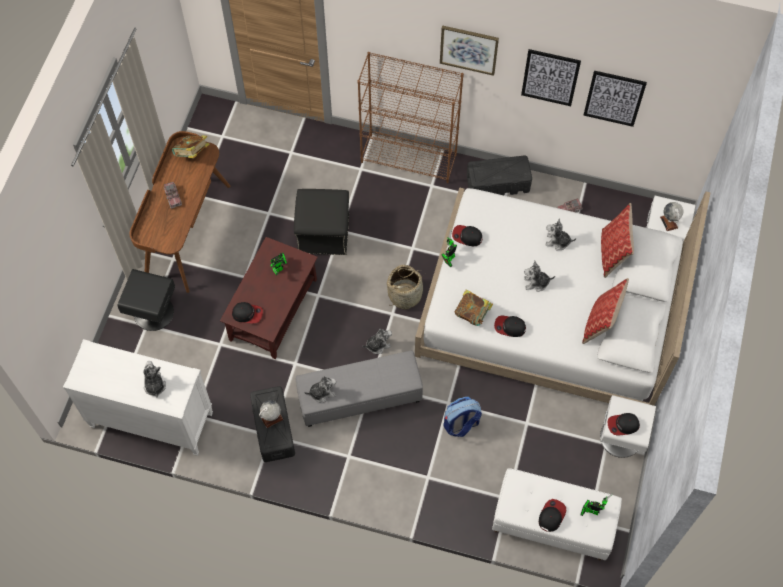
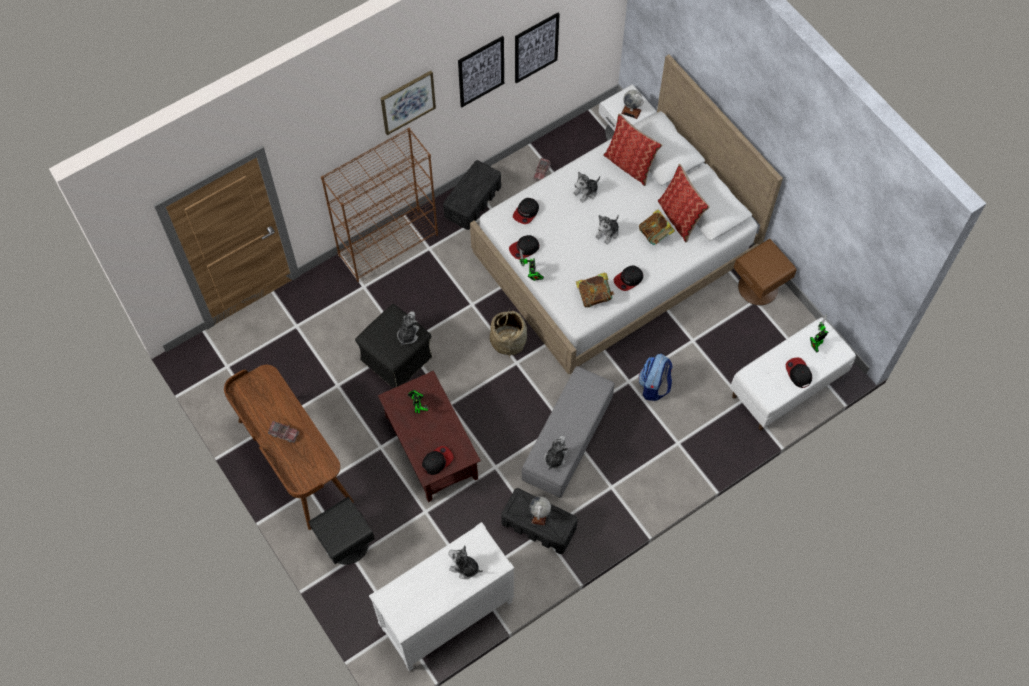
camera: 50 degrees left, 0 degrees up
(192, 153) = (255, 388): book -> book (655, 235)
(378, 345) = (534, 393): plush toy -> plush toy (408, 334)
(621, 437) = (758, 287): white nightstand -> brown nightstand
(623, 425) = (766, 271): cap -> cap (526, 212)

